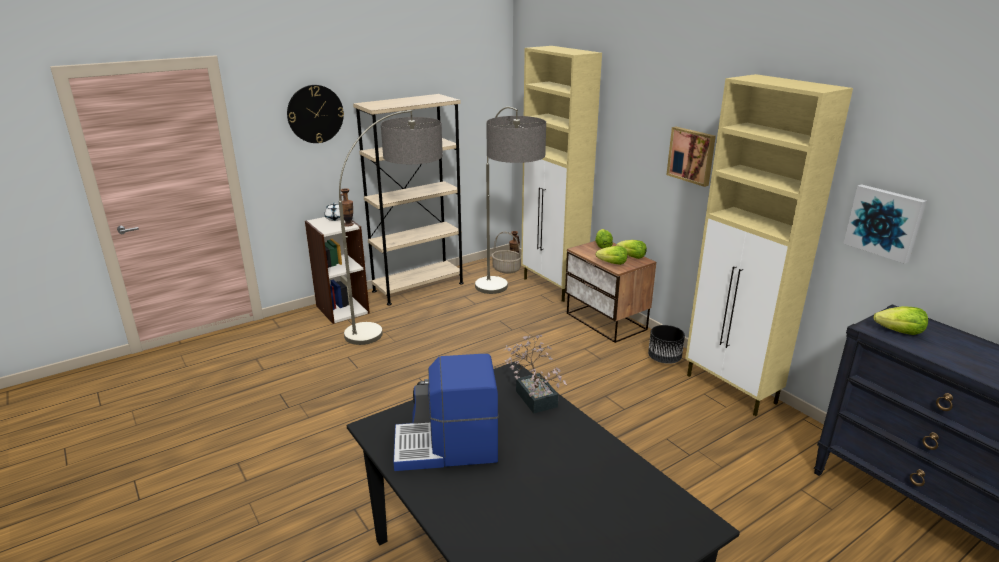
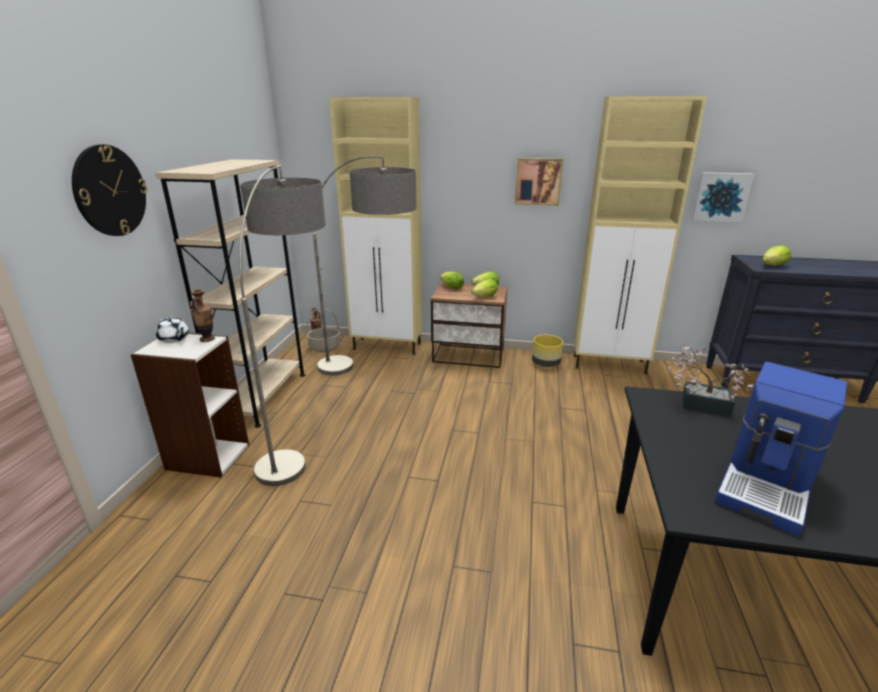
camera: 45 degrees left, 0 degrees up
(664, 358) = (545, 364): black planter -> yellow planter

